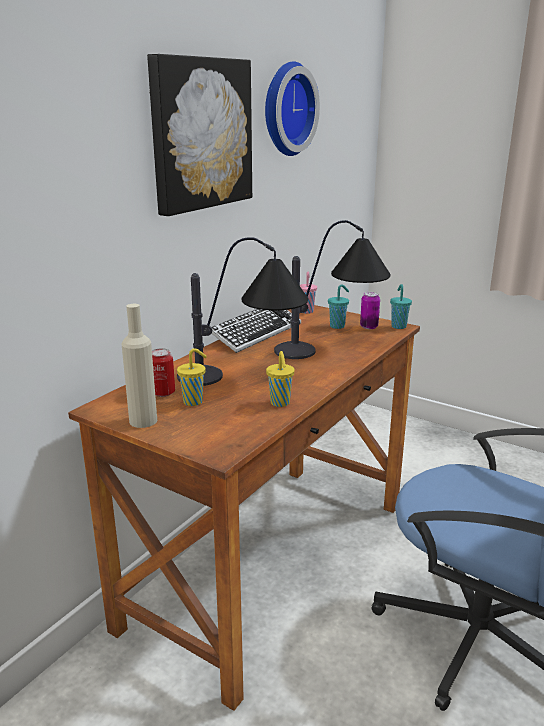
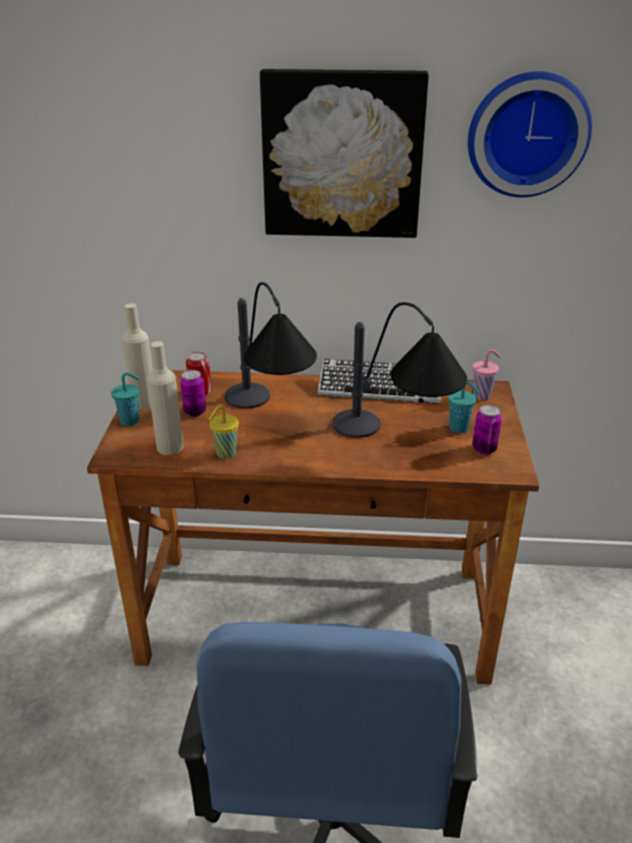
camera: 60 degrees right, 10 degrees up
(194, 401) = (195, 412): yellow cup -> can
(240, 424) = (170, 447): none -> beige bottle
(398, 326) = (513, 469): turquoise cup -> turquoise cup (131, 420)

